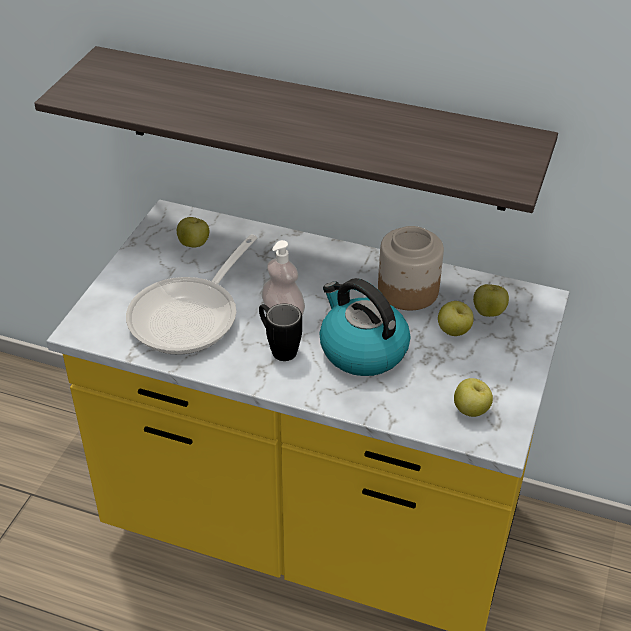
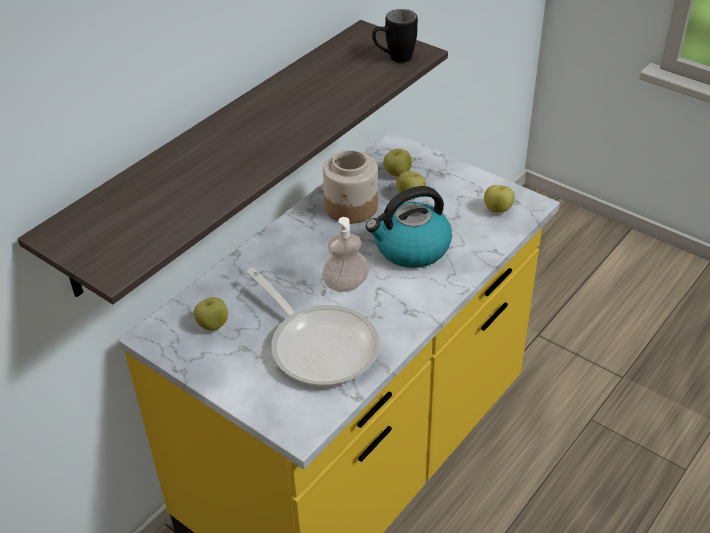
camera: 70 degrees left, 0 degrees up
(278, 348) = (387, 296): black mug -> black mug (394, 59)

